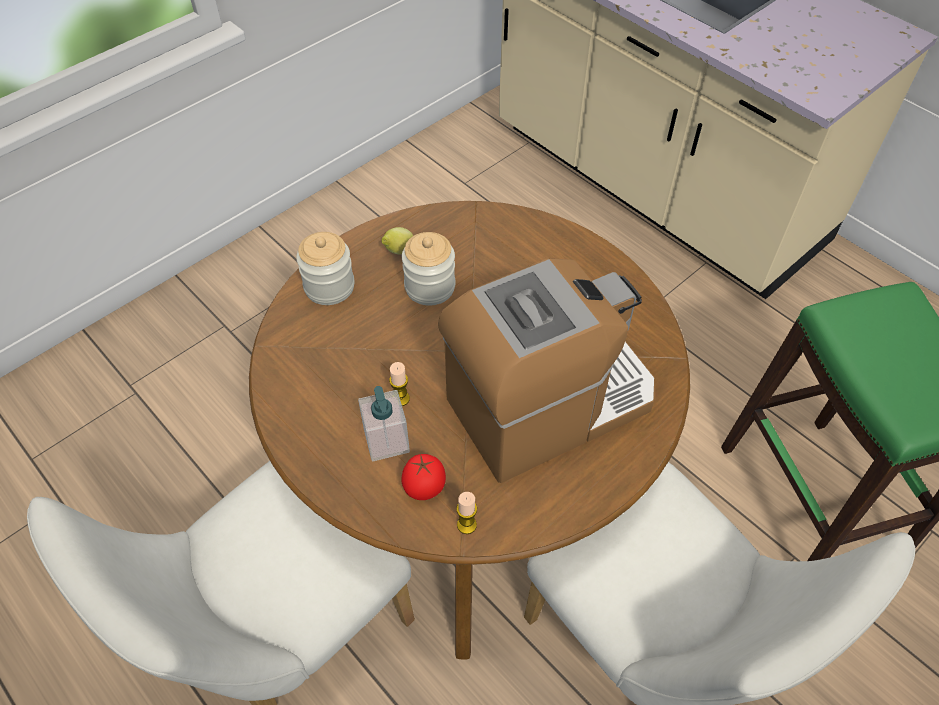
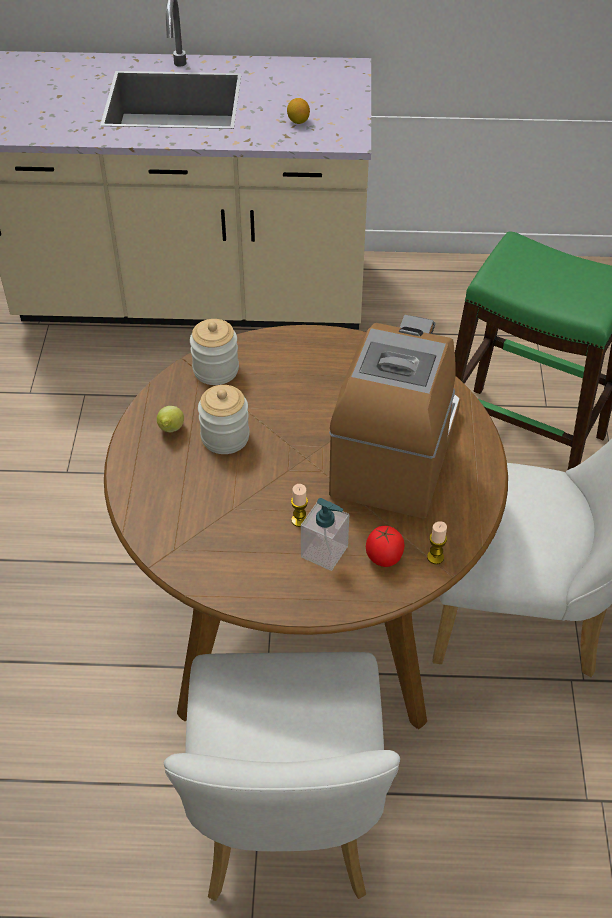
camera: 45 degrees left, 5 degrees down
(329, 287) = (151, 489): jar -> jar (216, 370)
(792, 57) = (298, 121): none -> lemon

